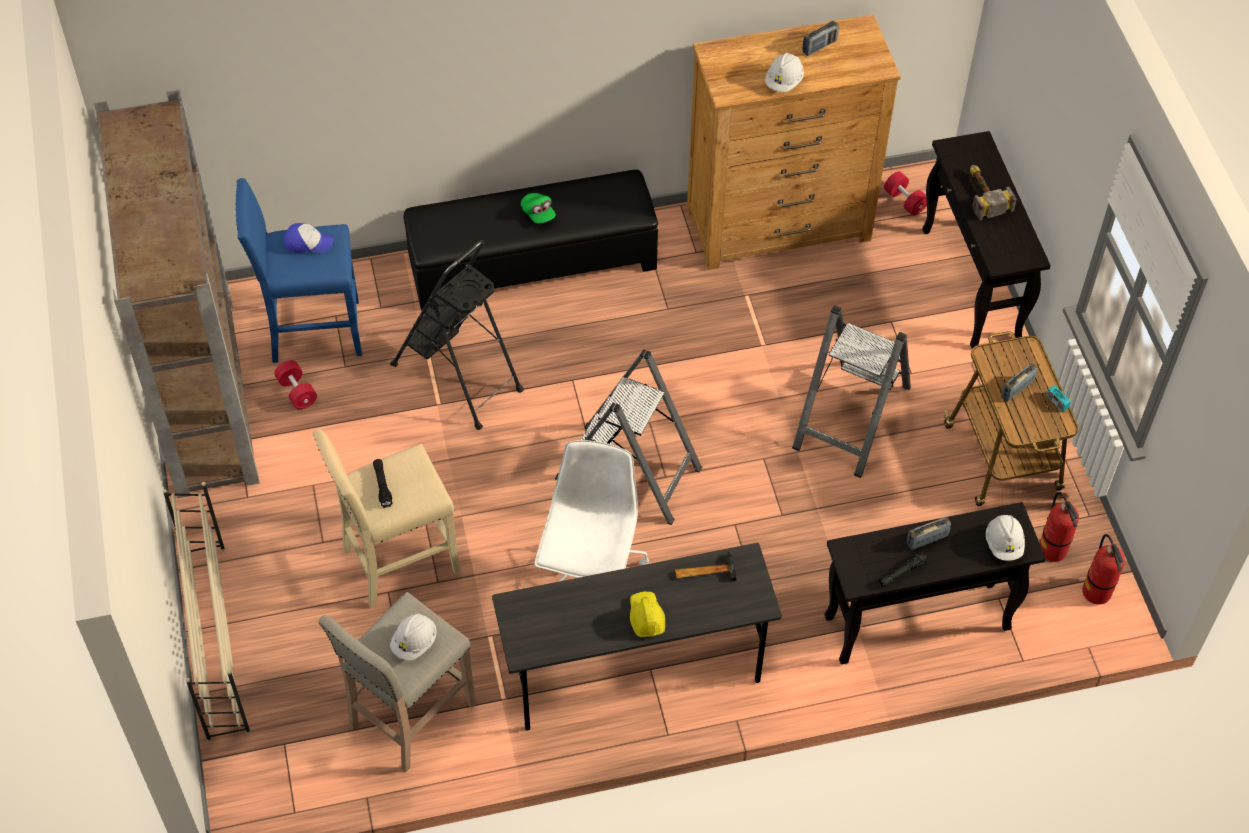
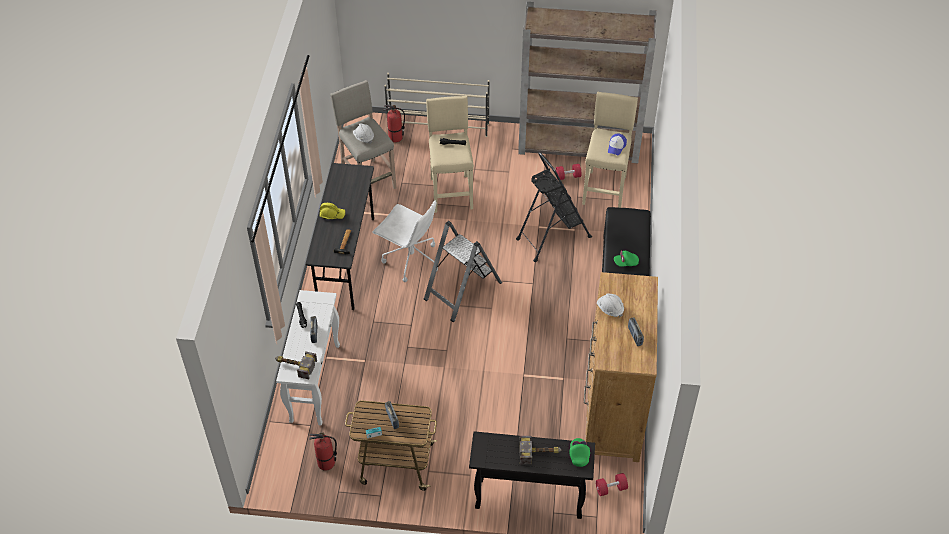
camera: 110 degrees right, 5 degrees down
(313, 331) = (605, 189): blue stool -> beige stool
(851, 418) = (455, 399): grey step ladder -> none
(915, 624) = (315, 382): black console table -> white console table
(962, 152) = (579, 455): none -> green cap
(1003, 544) = (294, 365): white hard hat -> hammer
(1097, 592) = (290, 474): fire extinguisher -> fire extinguisher (395, 138)

